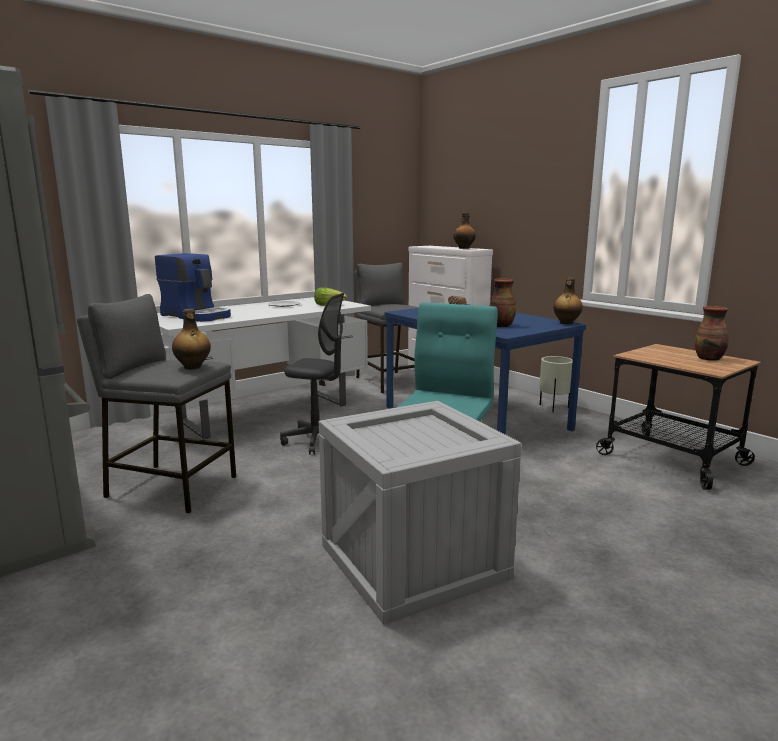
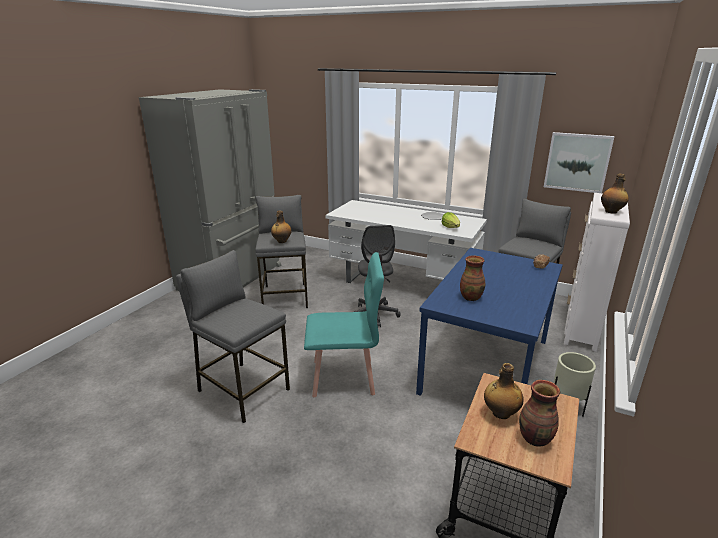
camera: 65 degrees right, 10 degrees up
(197, 316) = (368, 209): coffee machine -> none
(380, 221) = (577, 162): none -> picture
(413, 562) = (243, 390): crate -> grey stool
(566, 323) = (526, 325): bottle -> bottle (500, 413)

